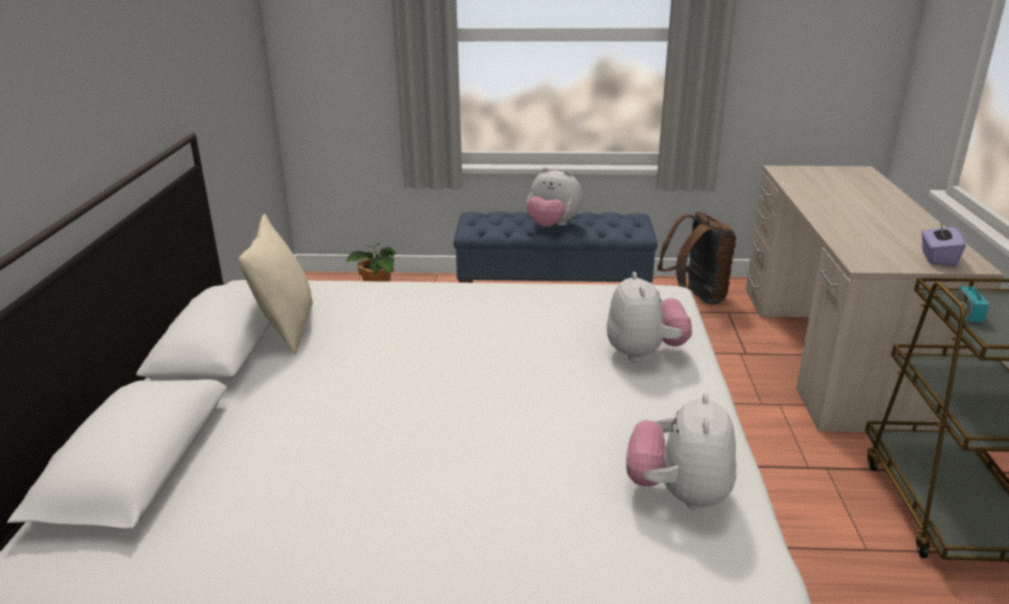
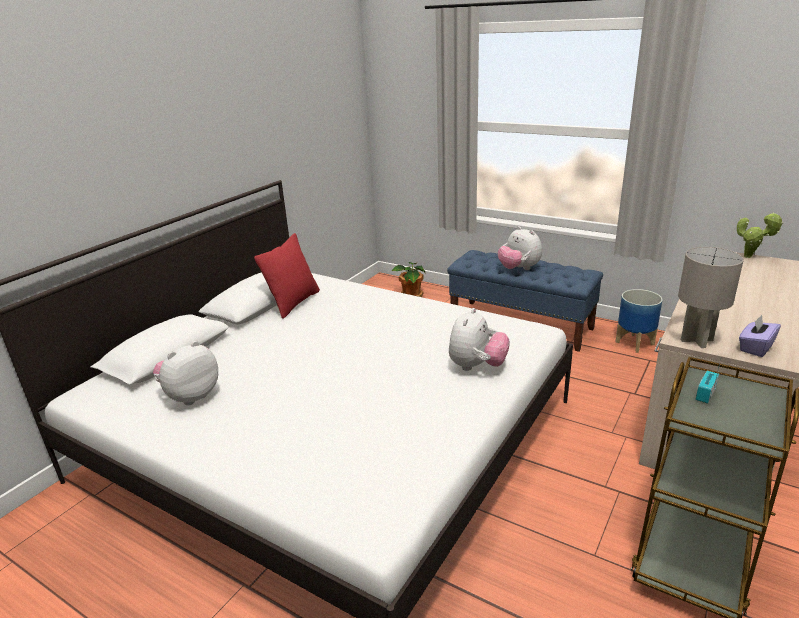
camera: 30 degrees right, 0 degrees up
(287, 328) = (293, 303): beige pillow -> red pillow
(679, 494) = (399, 456): plush toy -> plush toy (191, 396)
(696, 296) = (634, 343): brown backpack -> planter
(820, 169) = (750, 257): none -> potted plant
(879, 262) = (696, 340): none -> grey table lamp

